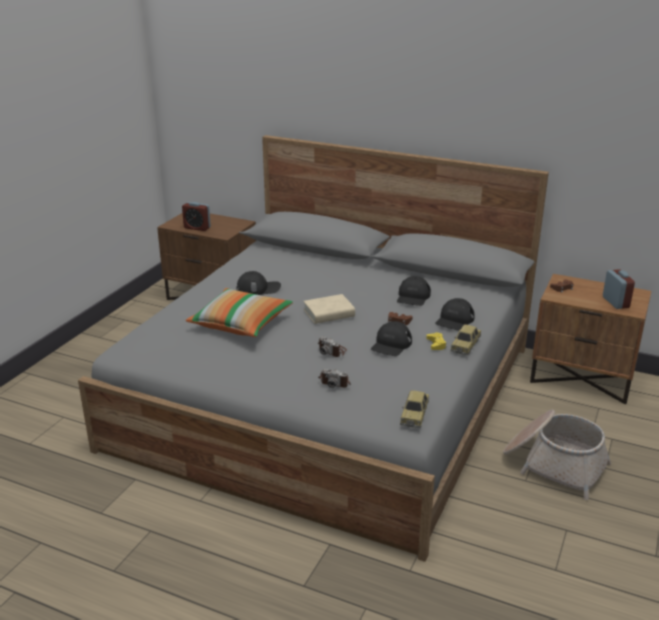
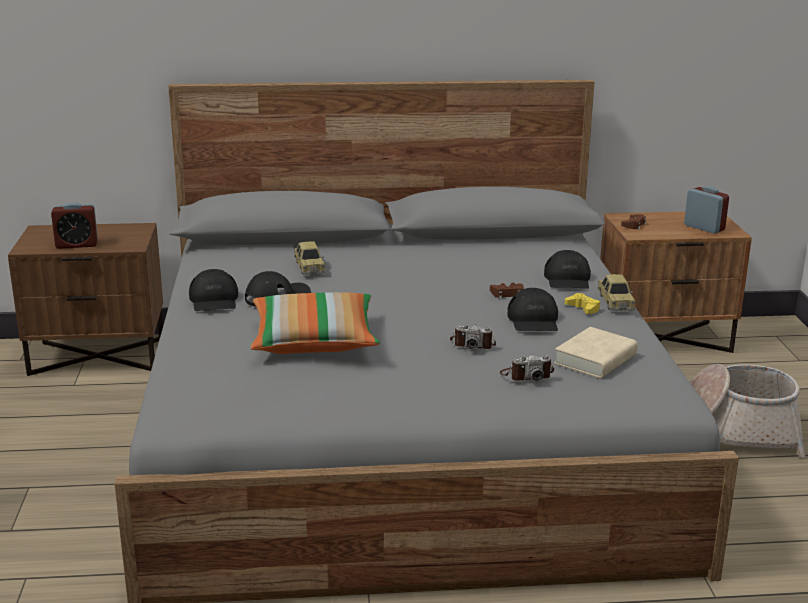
camera: 30 degrees left, 5 degrees down
(329, 313) = (413, 304): beige book -> beige book (595, 359)
(413, 297) = (487, 266): black cap -> black cap (214, 300)
(414, 414) = (661, 385): toy car -> toy car (309, 267)

